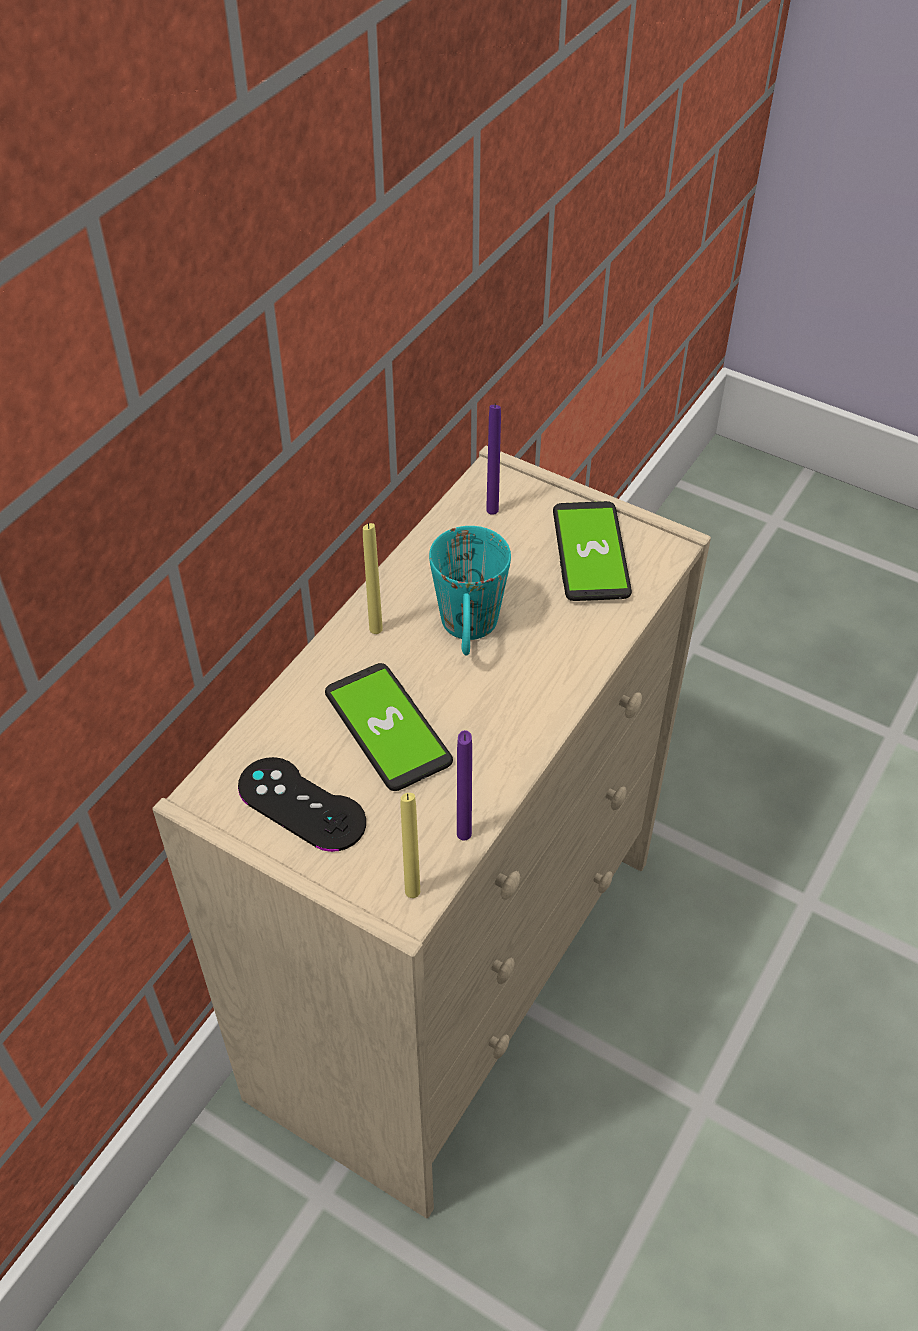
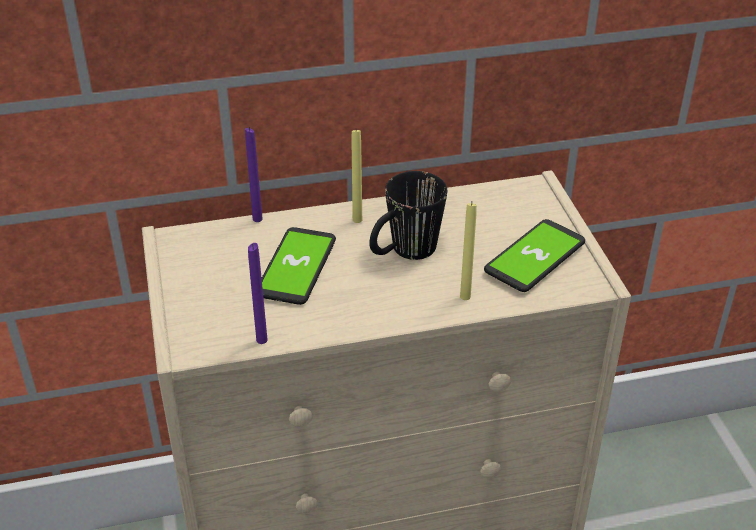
camera: 45 degrees right, 10 degrees down
(301, 804) = (206, 271): black game controller -> none
(412, 891) = (199, 346): yellow candle -> yellow candle (465, 296)
(469, 634) = (404, 253): turquoise mug -> black mug
(492, 510) = (507, 203): purple candle -> purple candle (257, 219)

